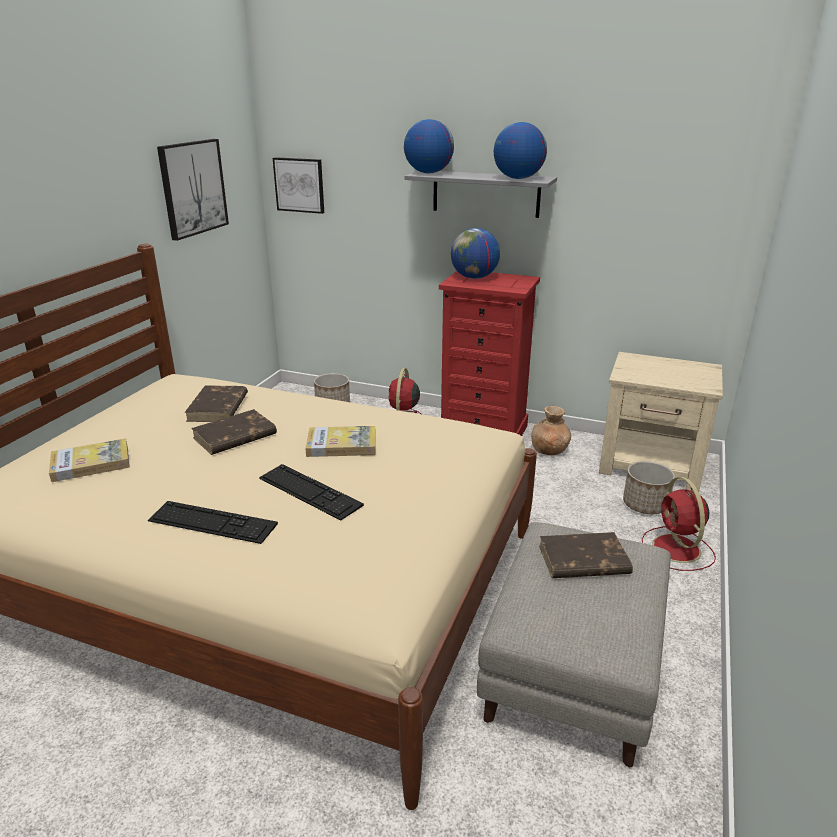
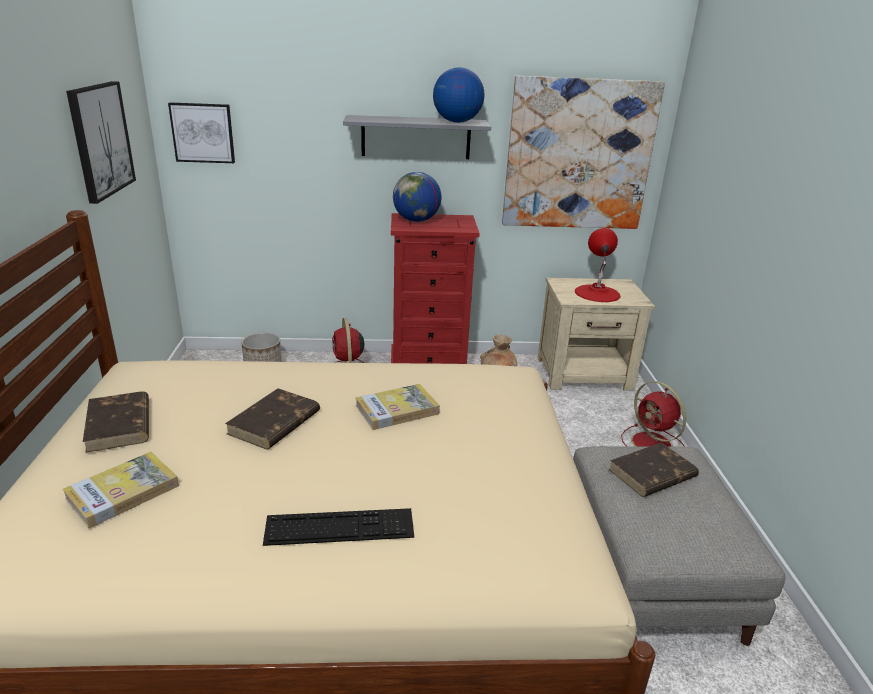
camera: 25 degrees left, 0 degrees up
(218, 408) = (224, 393): brown book -> brown book (119, 425)
(309, 491) = (411, 467): keyboard -> none
(428, 173) = (362, 118): globe -> none
(645, 504) = (604, 410): planter -> none
(661, 218) = (578, 155): none -> picture
(663, 374) = (597, 293): none -> red table lamp

